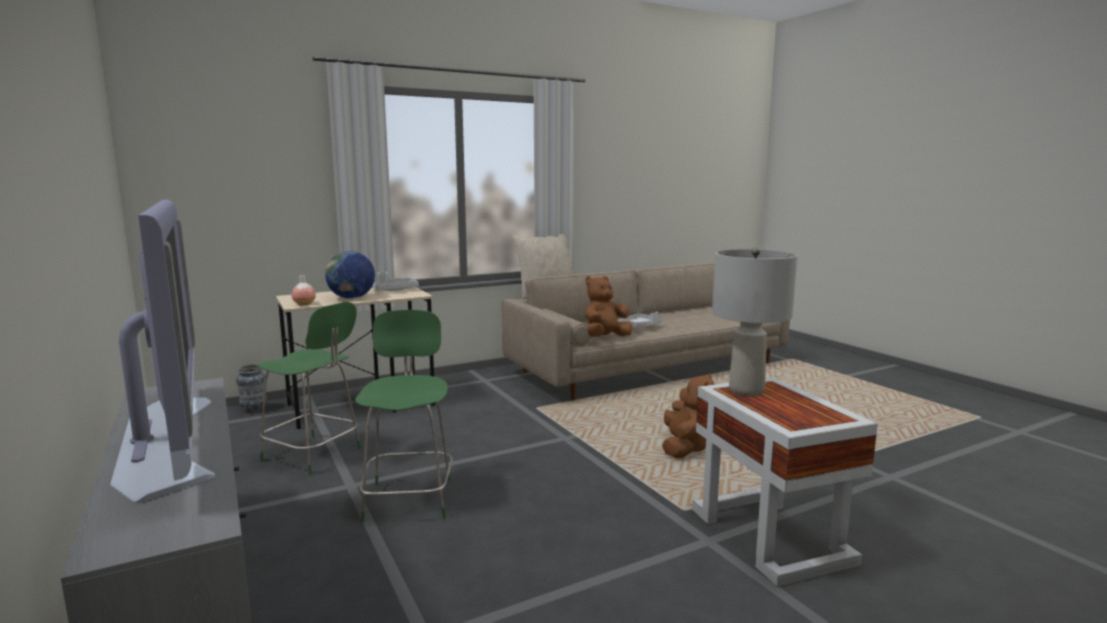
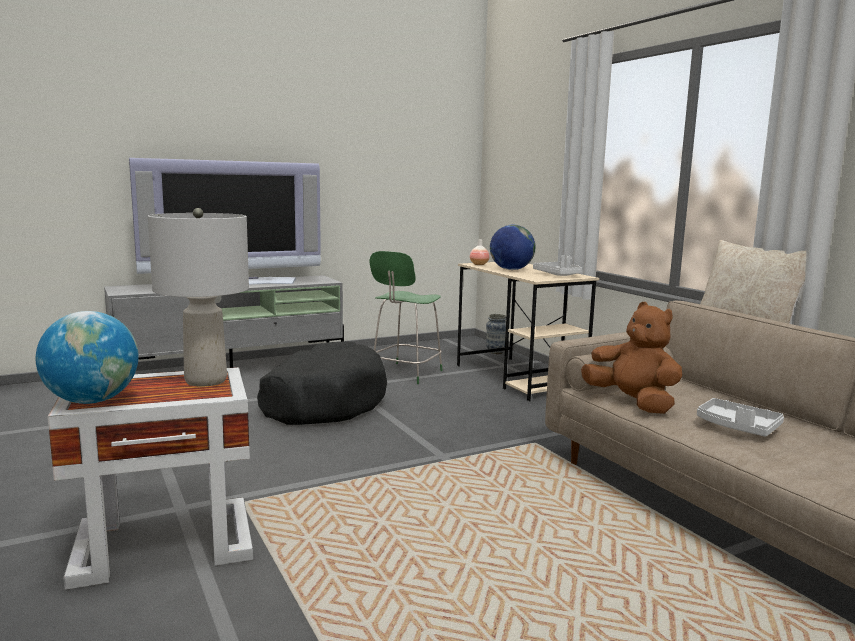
camera: 90 degrees right, 0 degrees up
(409, 497) = (323, 402): green chair -> black dog bed
(685, 447) = (410, 524): brown plush toy -> none
(833, 415) = (92, 401): none -> globe

